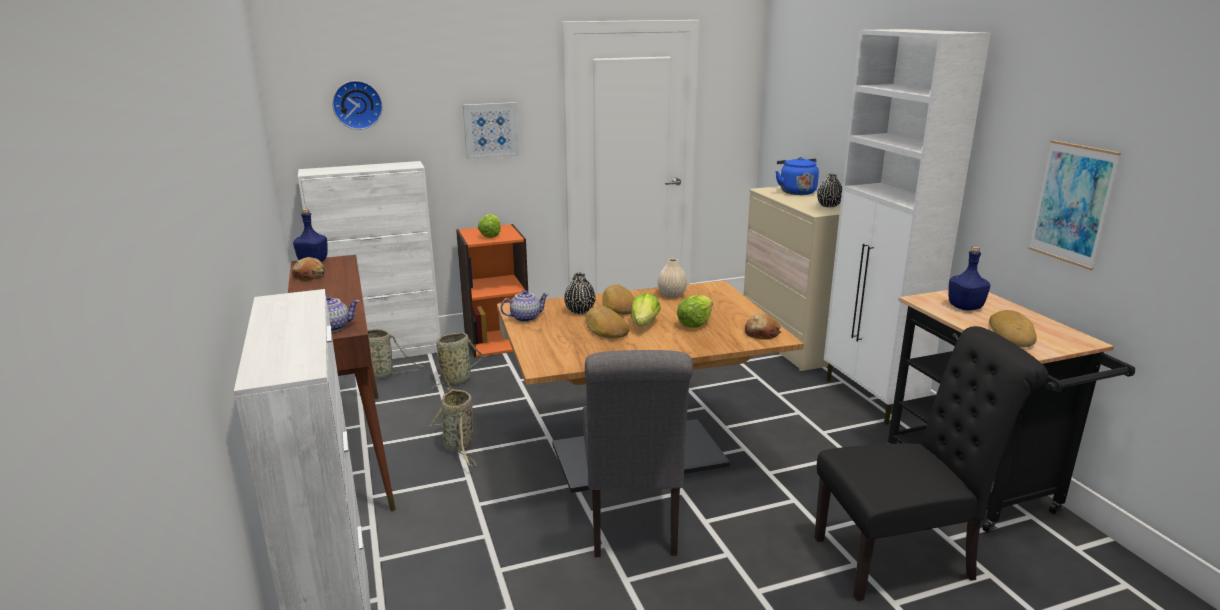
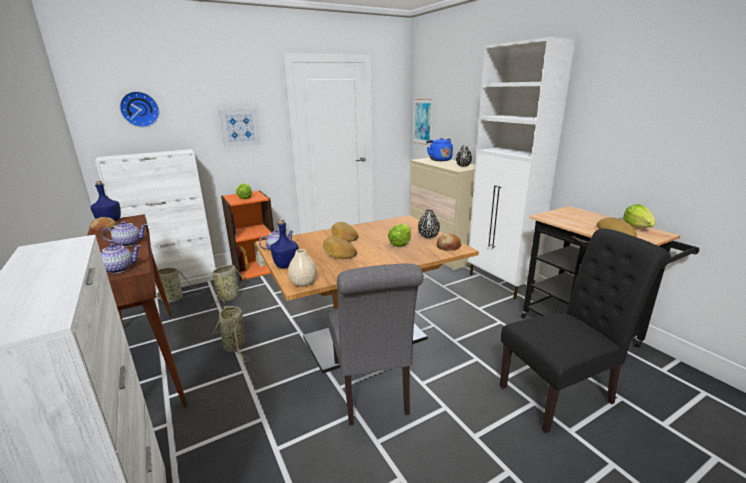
camera: 10 degrees left, 0 degrees up
(340, 295) = (129, 243): none -> teapot
(580, 310) = (317, 241): black vase -> black vase (428, 236)
(644, 324) = (365, 247): lettuce -> lettuce (637, 227)
(672, 295) = (378, 226): beige vase -> beige vase (303, 283)
(964, 307) = (573, 218): blue bottle -> blue bottle (286, 265)
(1072, 203) = (641, 144): picture -> picture (422, 121)

